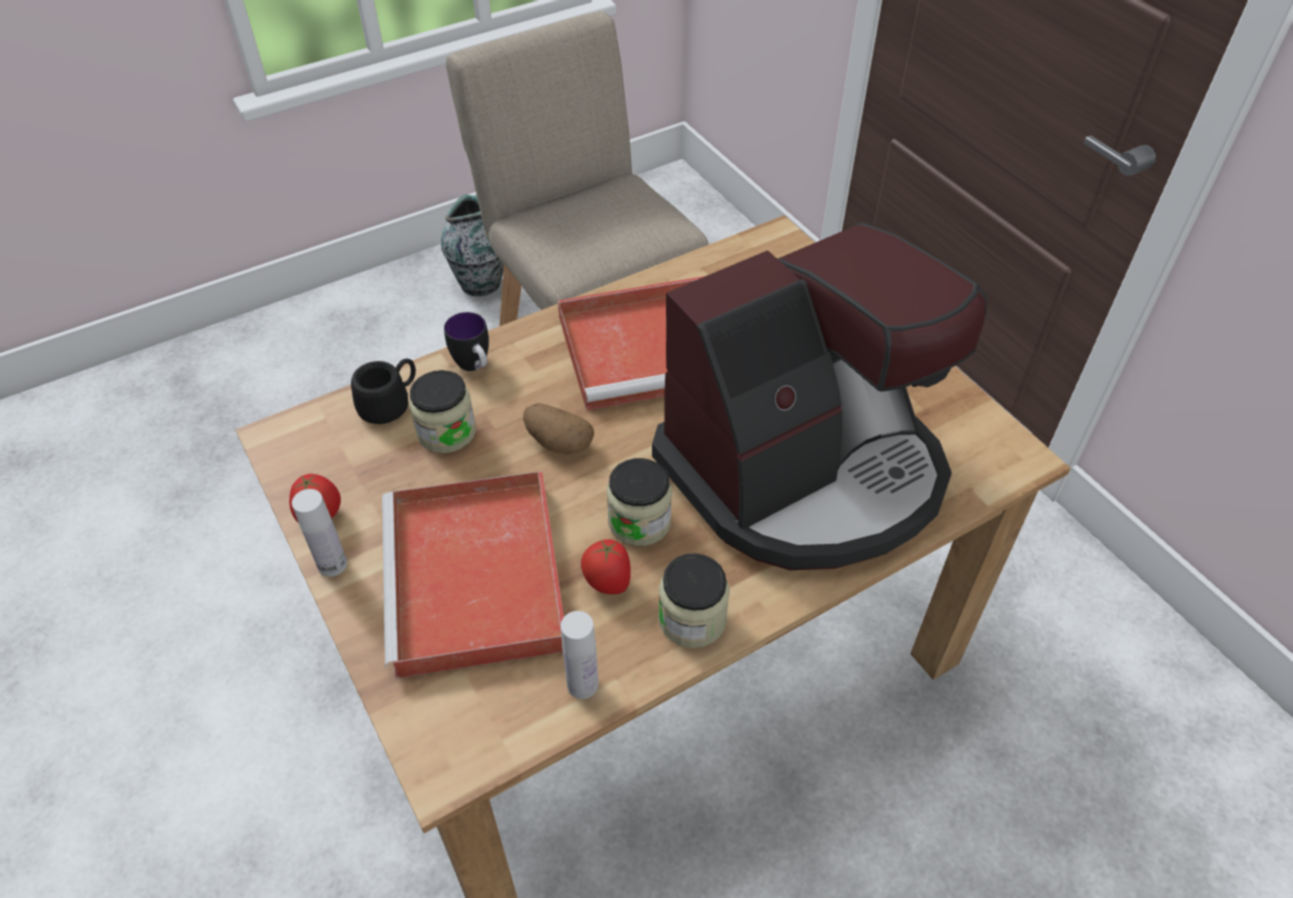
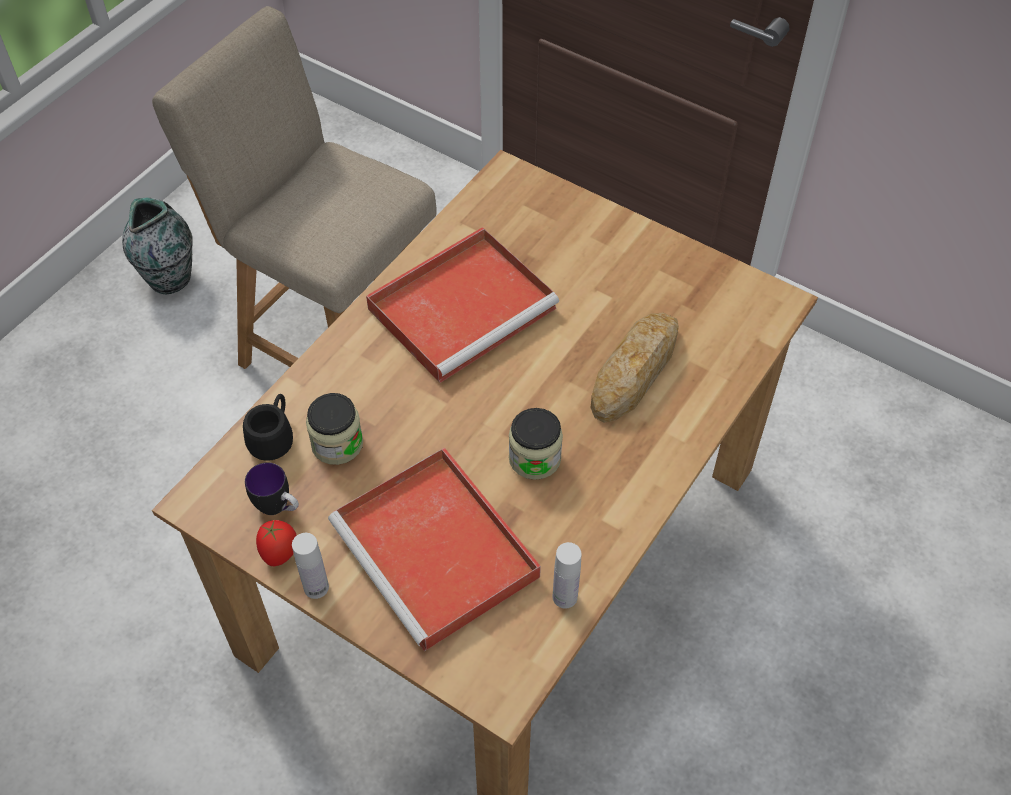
camera: 25 degrees left, 5 degrees up
(475, 367) = (324, 379): mug -> mug (279, 508)
(557, 442) = (433, 418): potato -> none
(607, 583) = (538, 515): tomato -> none
(692, 619) = (615, 517): jar -> none
(805, 472) = (635, 371): coffee machine -> bread

